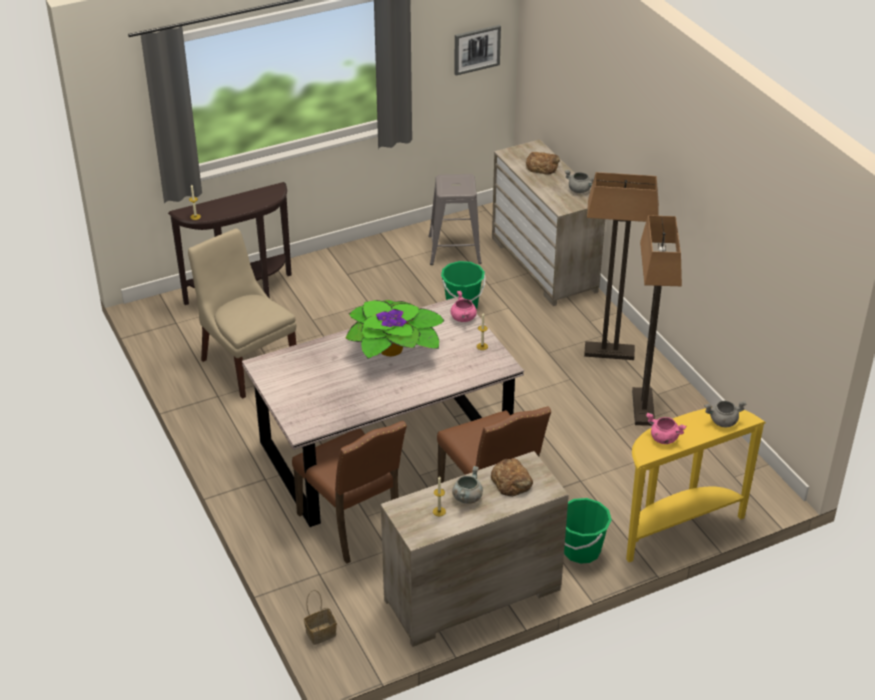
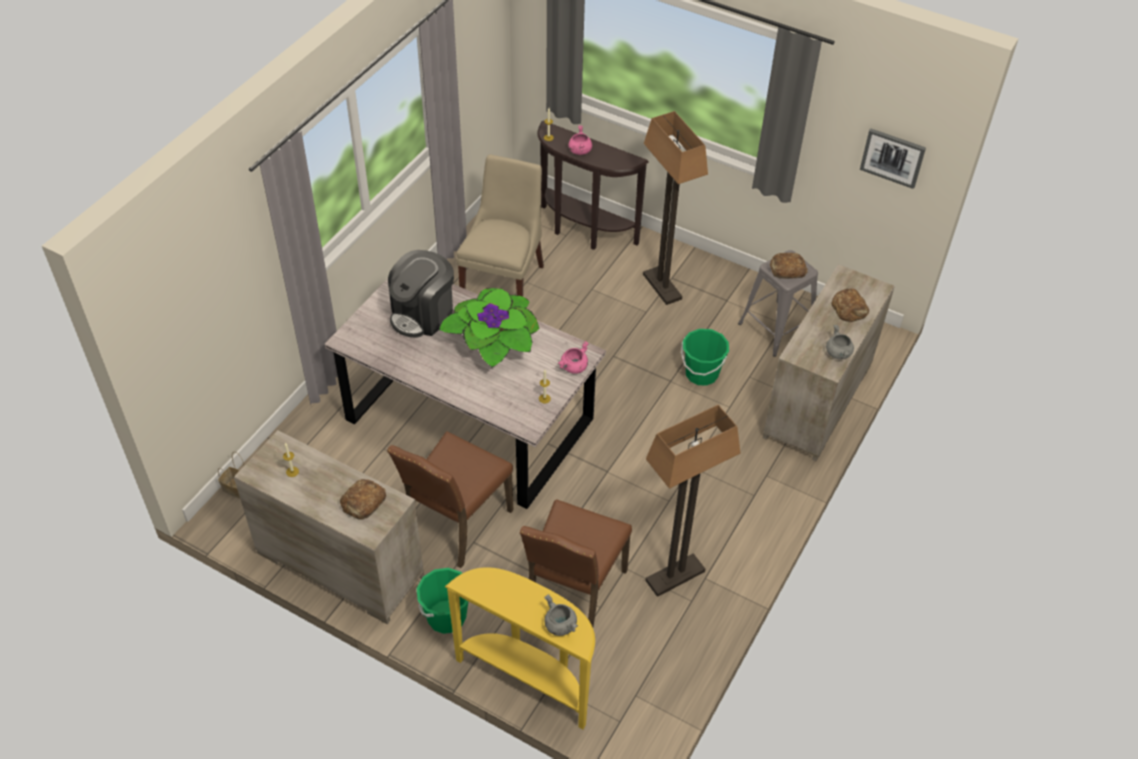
camera: 55 degrees right, 10 degrees up
(319, 373) = (423, 314): none -> coffee machine
(353, 525) = (367, 446): brown chair -> brown chair (573, 593)
(455, 185) = (787, 269): none -> bread
(467, 497) = (322, 481): grey cooking pot -> none
(609, 352) = (733, 512): floor lamp -> floor lamp (661, 286)
(663, 438) = (499, 587): pink cooking pot -> pink cooking pot (579, 150)

